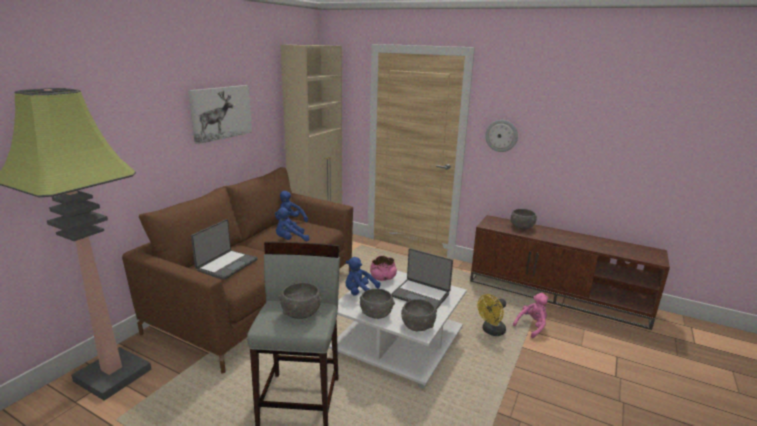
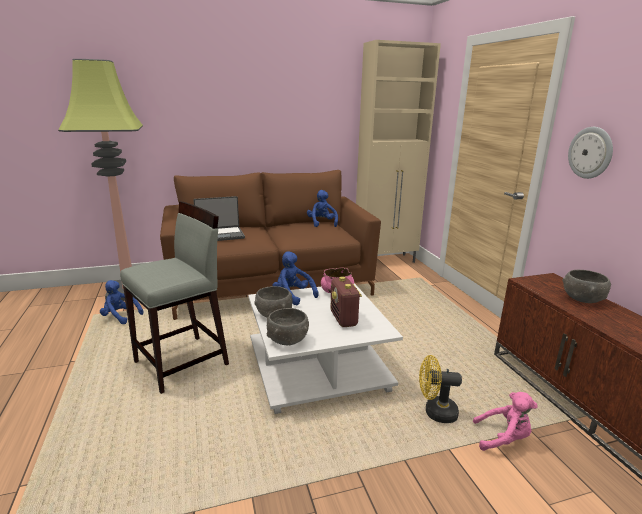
camera: 45 degrees right, 0 degrees up
(220, 112) = (278, 105): picture -> none
(290, 240) = (296, 234): blue plush toy -> blue plush toy (120, 316)
(301, 313) = (168, 270): grey bowl -> none
(421, 294) = (344, 319): laptop -> radio

